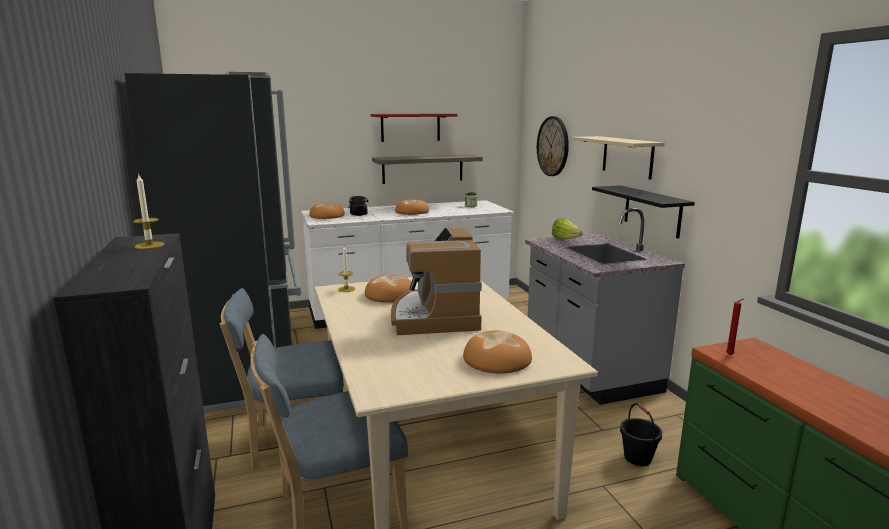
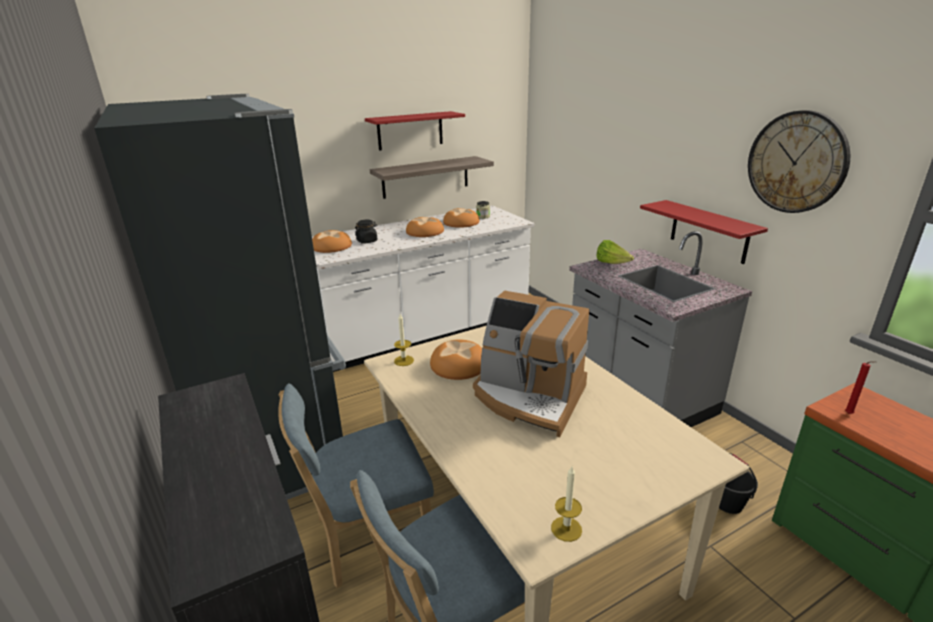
camera: 10 degrees left, 10 degrees up
(149, 245) = (225, 415): candle -> candle (566, 529)
(435, 316) = (529, 397): coffee machine -> coffee machine turned 45 degrees counterclockwise
(496, 359) = (636, 463): bread -> bread (461, 223)
(553, 146) = (572, 147): wall clock -> wall clock (796, 162)
(627, 157) = (676, 170): beige shelf -> none
(652, 211) = (709, 231): black shelf -> red shelf

